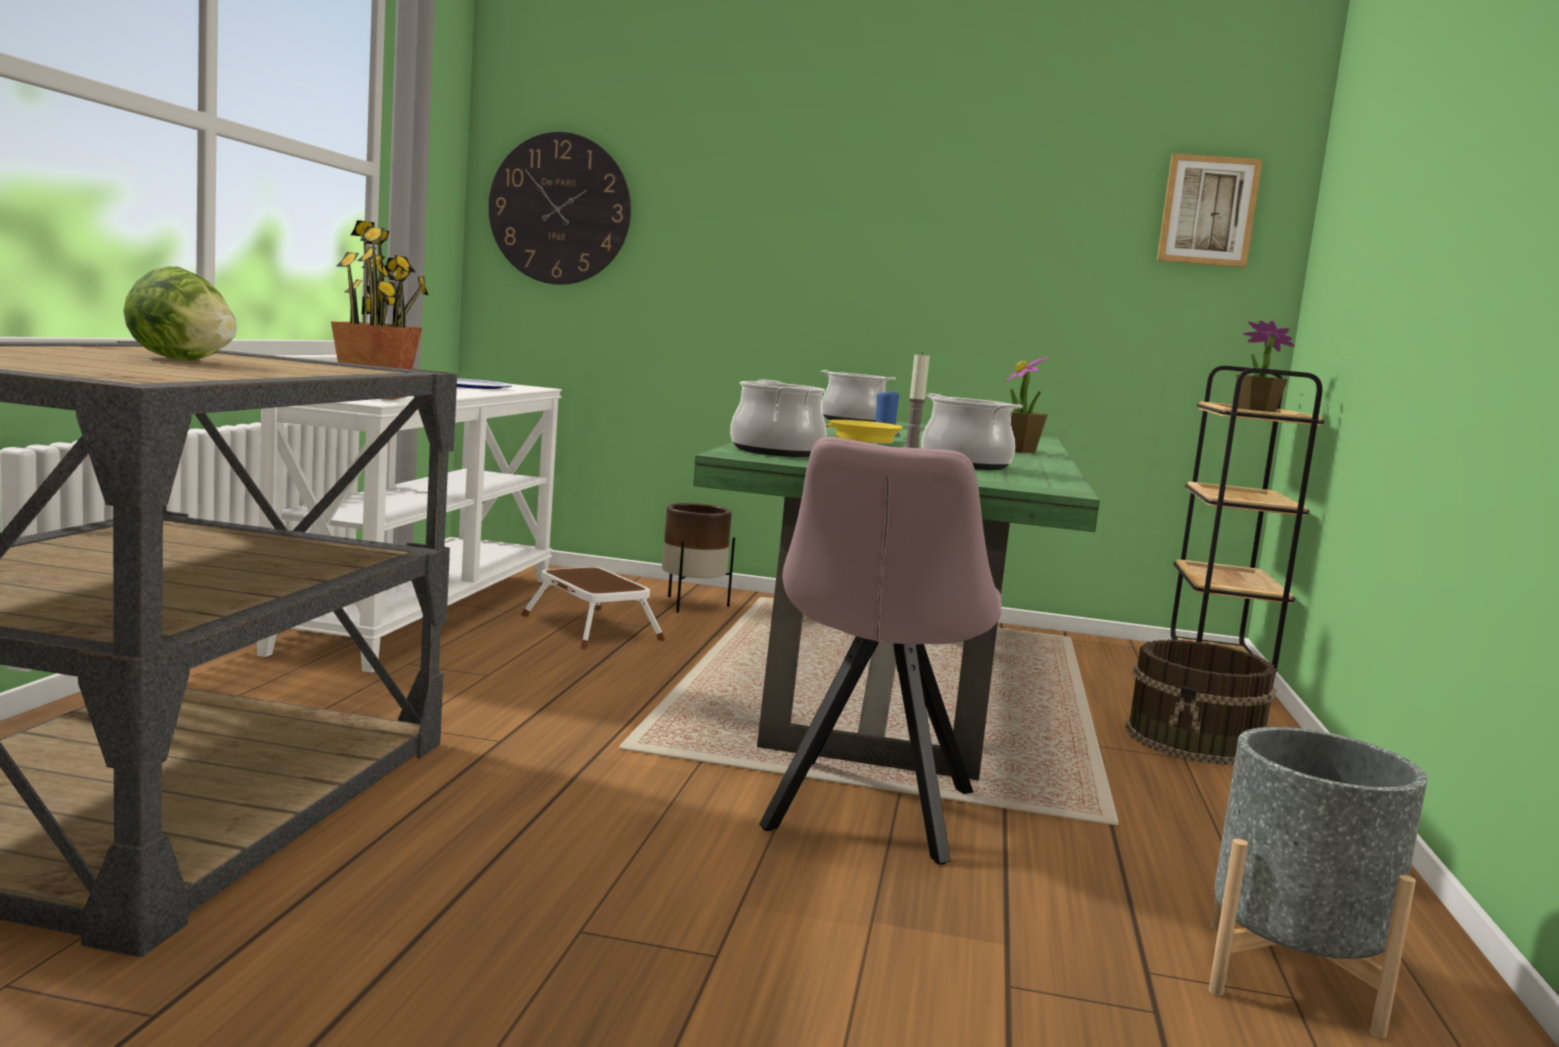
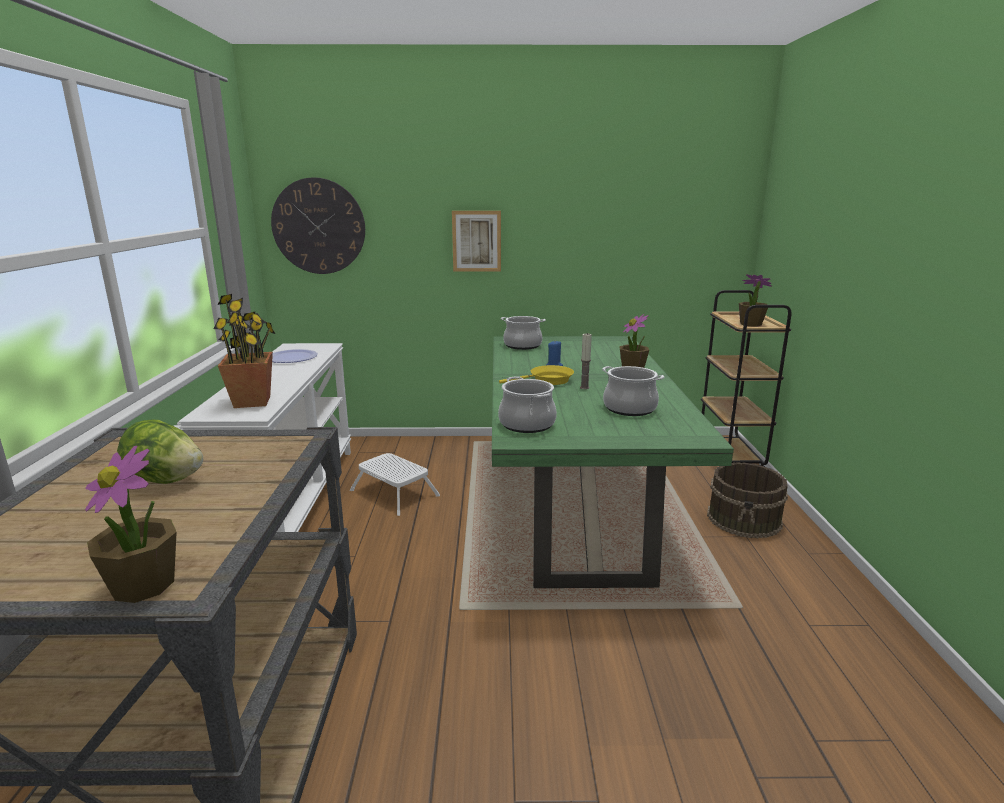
camera: 10 degrees left, 10 degrees up
(85, 373) = (144, 585): none -> potted plant
(591, 628) = (394, 493): brown step ladder -> white step ladder
(691, 604) = (439, 457): brown planter -> none
(868, 810) = (615, 631): pink chair -> none
(1208, 211) = (707, 198): picture -> picture (476, 241)
(1291, 976) = (881, 721): grey planter -> none

